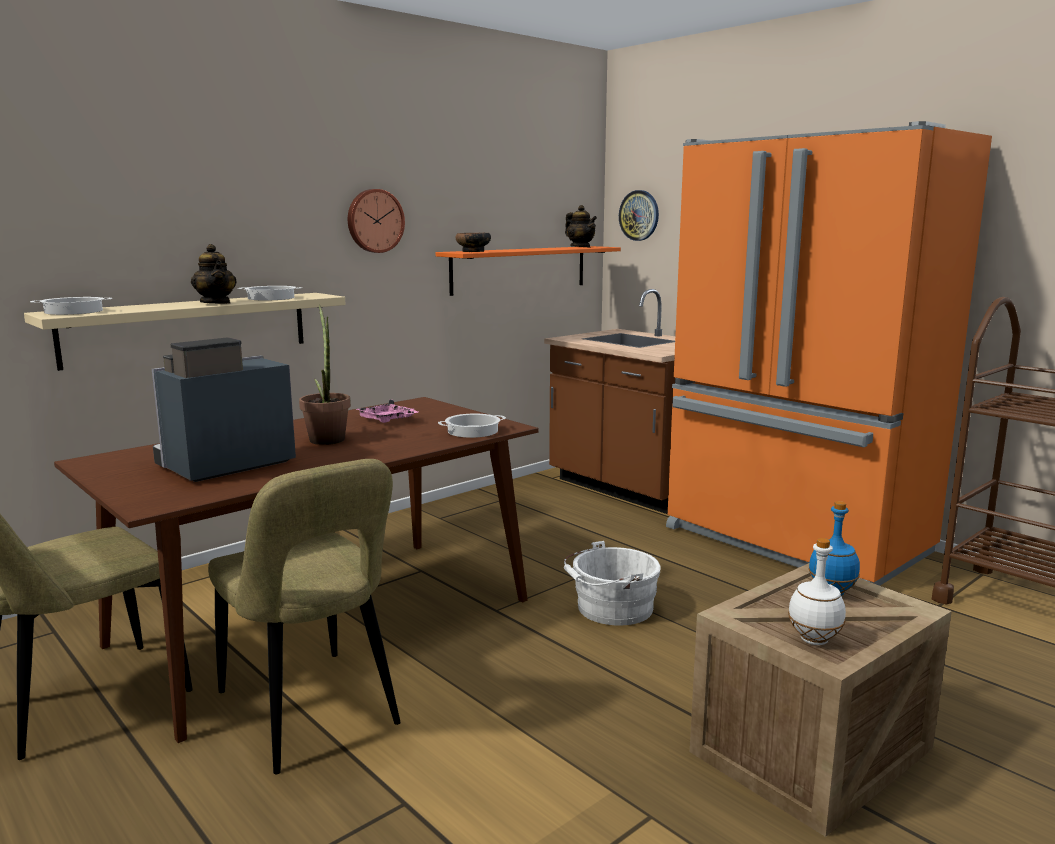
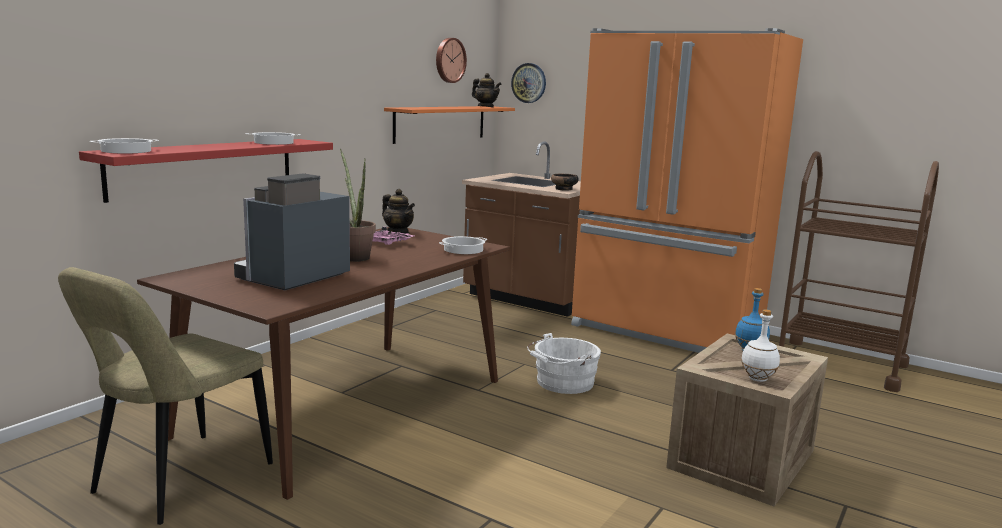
camera: 15 degrees left, 0 degrees up
(189, 328) = (205, 167): beige shelf -> red shelf
(216, 303) = (236, 146): teapot -> teapot (398, 232)
(311, 713) = (381, 470): beige chair -> none
(374, 221) = (342, 80): wall clock -> wall clock (449, 60)
(473, 251) = (415, 108): bowl -> bowl (564, 189)

